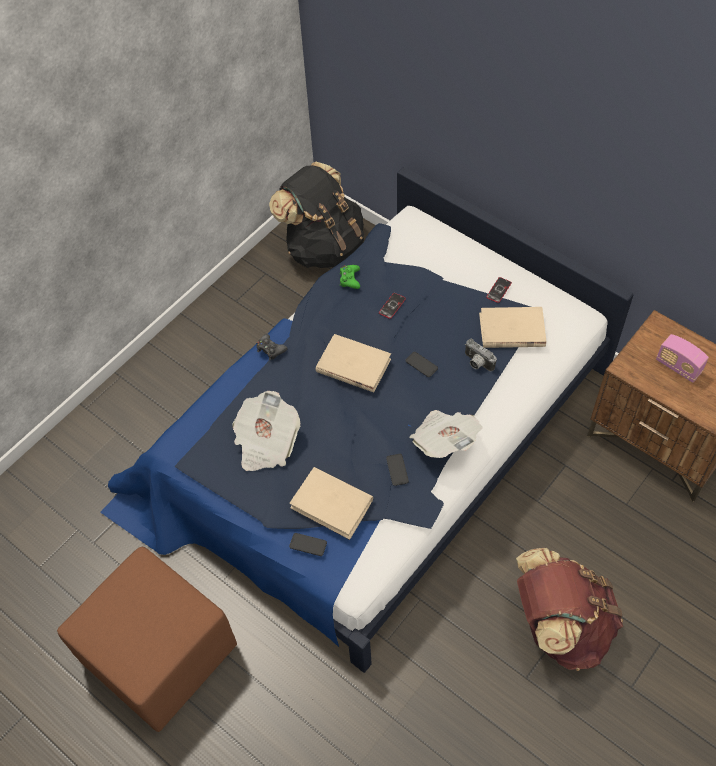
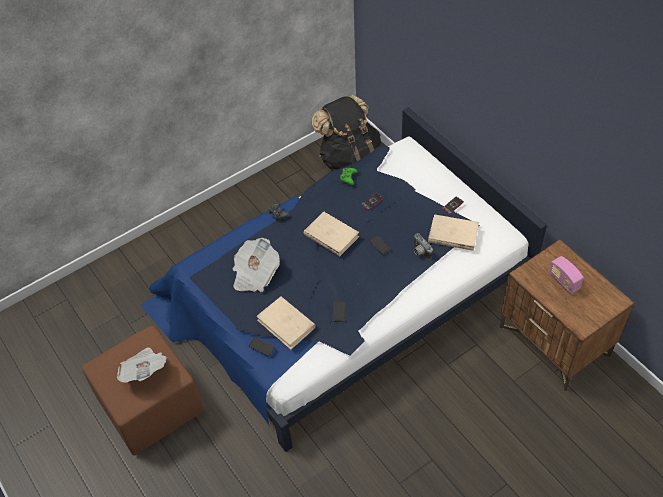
camera: 15 degrees right, 5 degrees down
(444, 441) = (378, 299): newspaper -> newspaper (144, 371)
(559, 625) = (435, 453): brown backpack -> none

